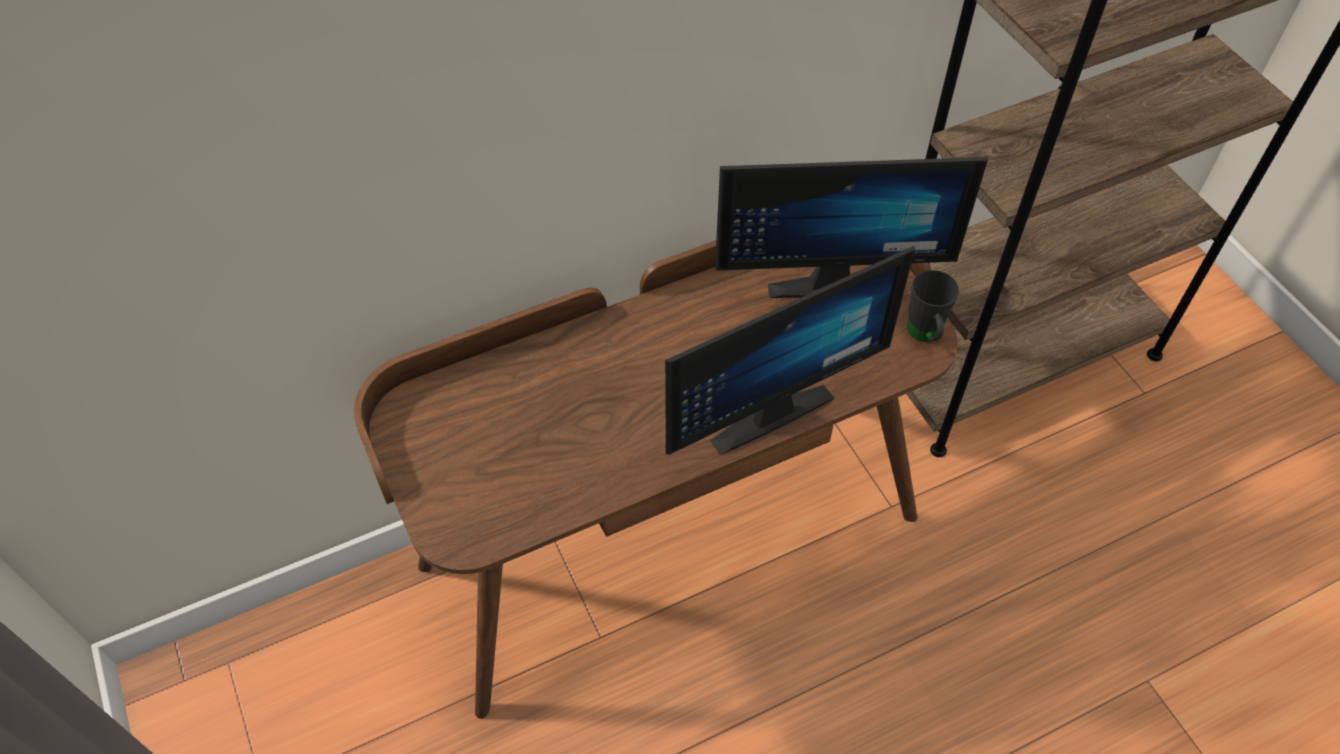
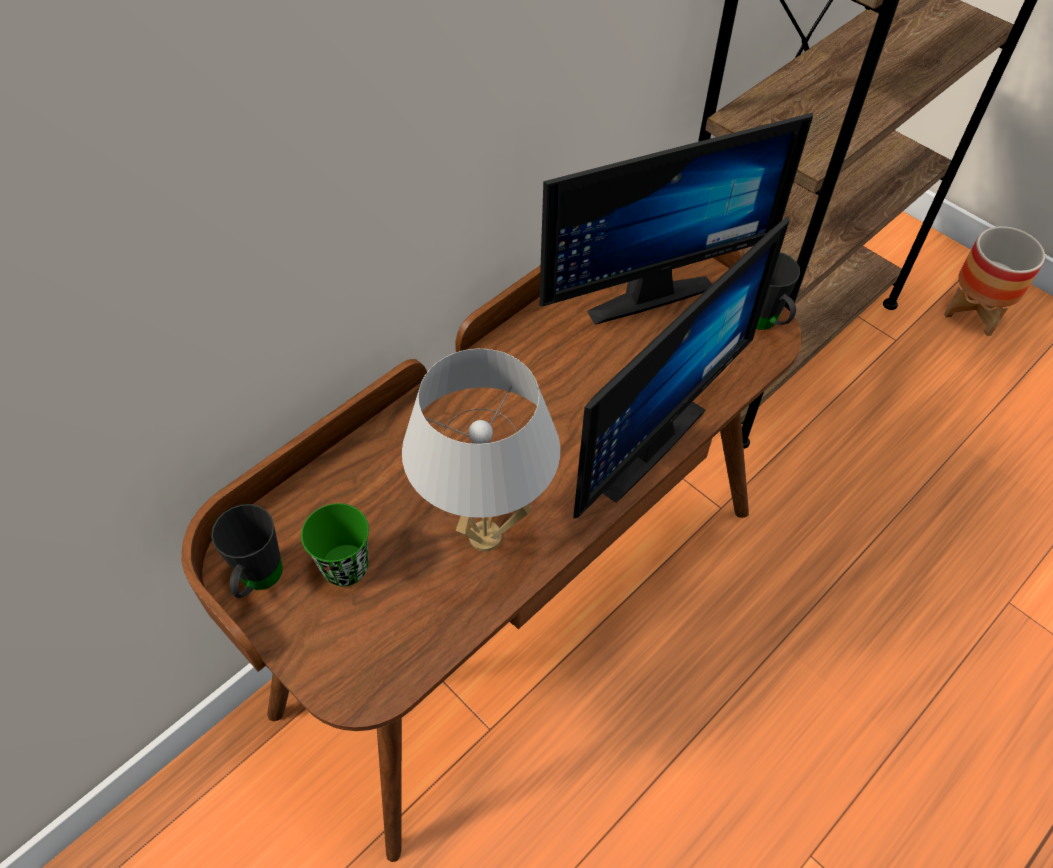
camera: 20 degrees left, 0 degrees up
(410, 435) = (258, 582): none -> black mug
(480, 443) = (345, 567): none -> green cup
(599, 452) = (484, 537): none -> white table lamp
(1245, 386) = (974, 312): none -> planter

